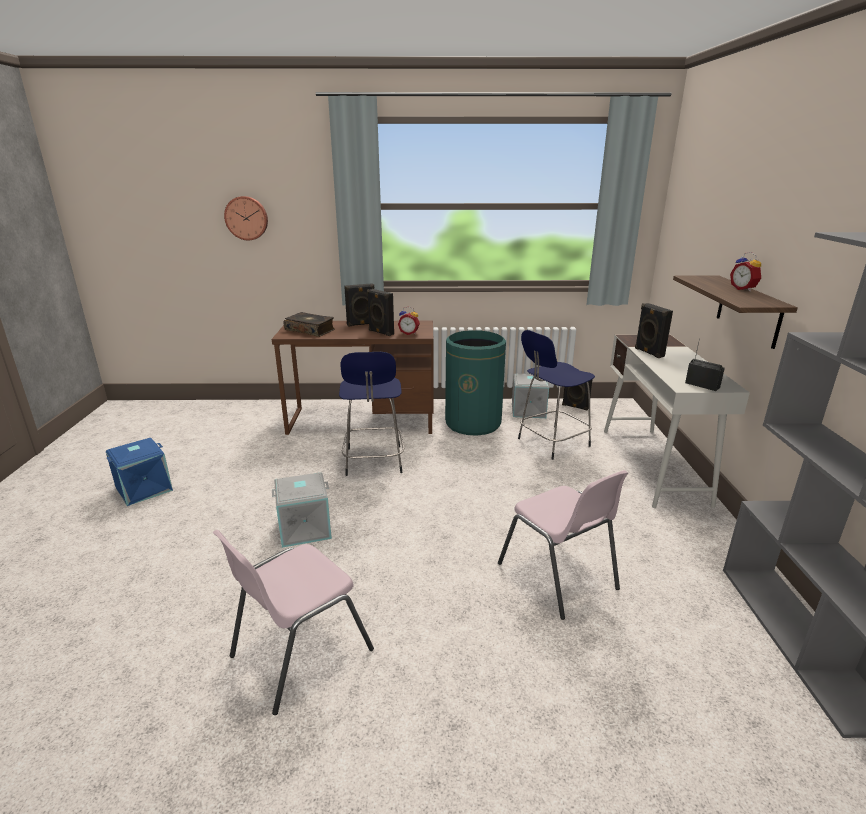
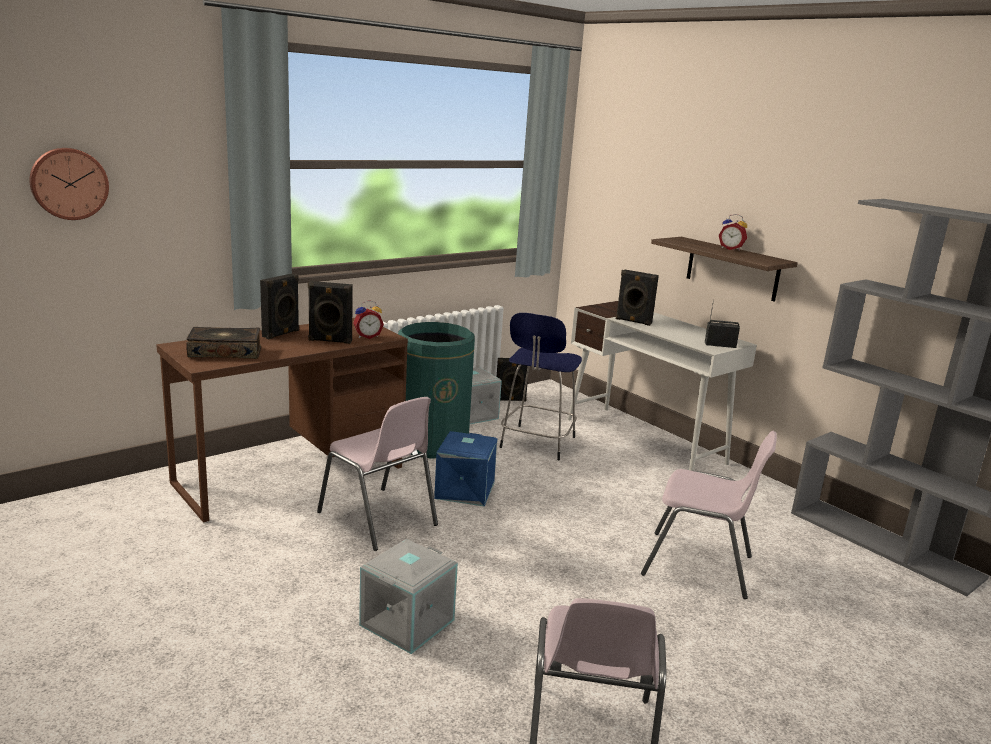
camera: 40 degrees left, 5 degrees down
(144, 488) = (76, 670): blue storage box -> blue storage box (463, 490)
(373, 462) = (378, 519): blue stool -> pink chair

